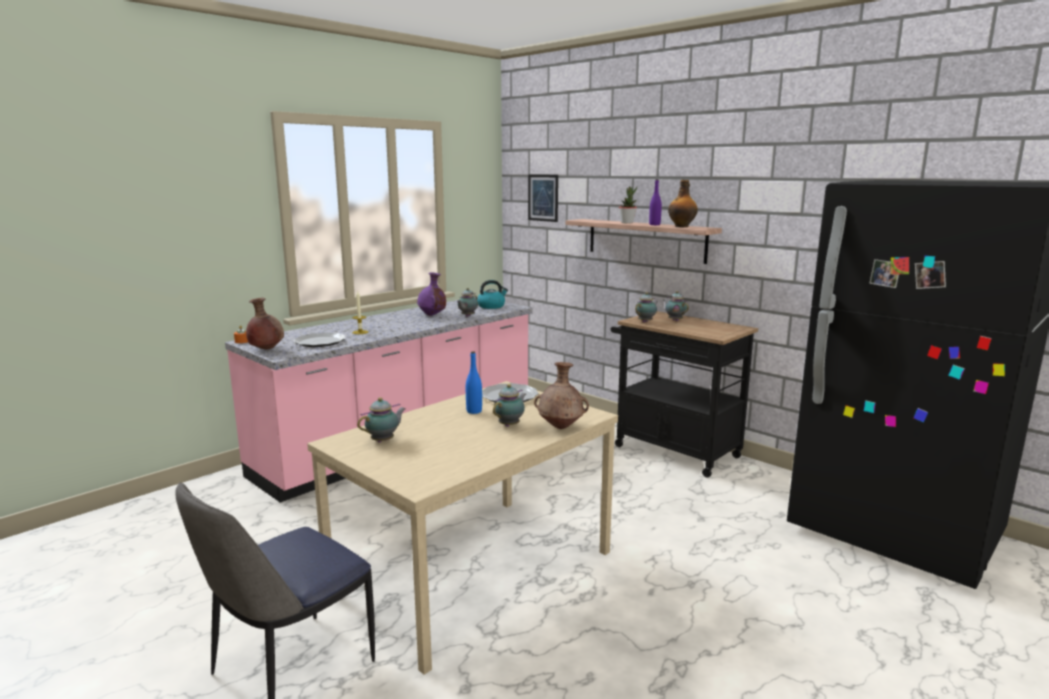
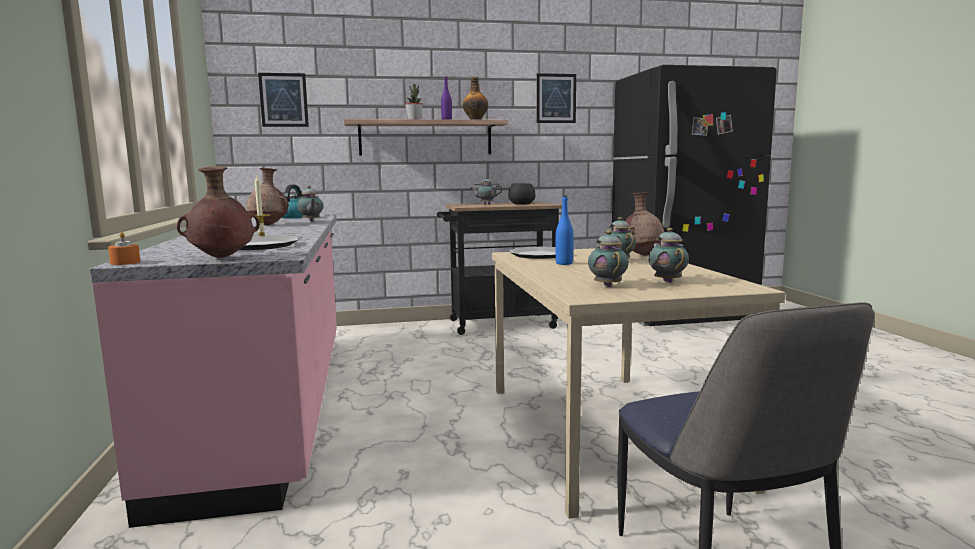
camera: 55 degrees left, 5 degrees down
(432, 315) = (269, 225): purple vase -> brown vase
(646, 322) = (474, 206): teapot -> teapot (667, 281)
(701, 328) = (521, 204): none -> black bowl
(789, 203) = (556, 98): none -> picture

